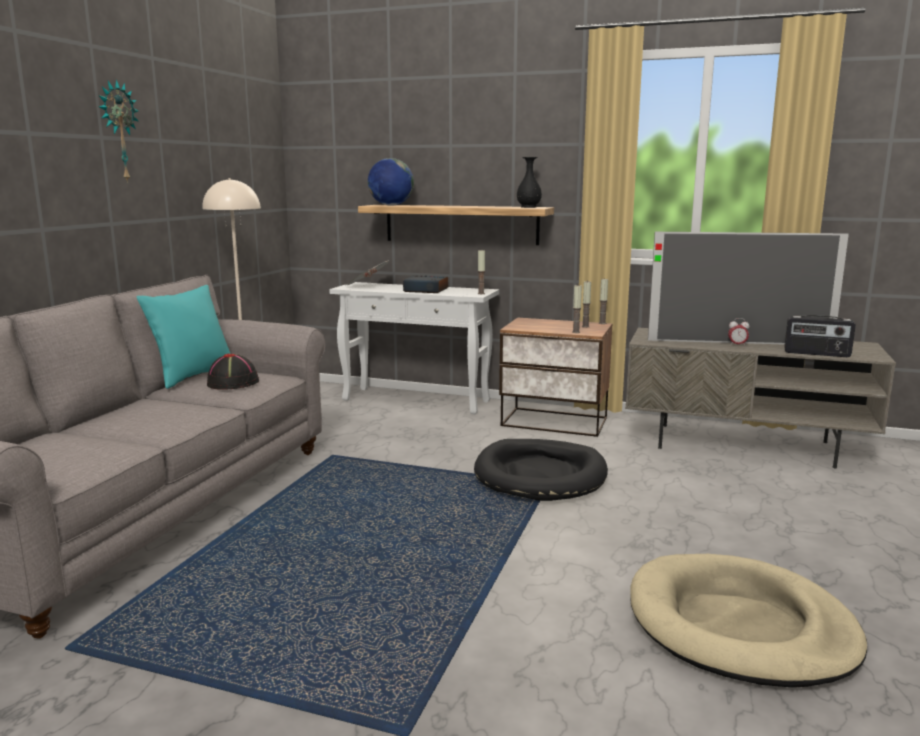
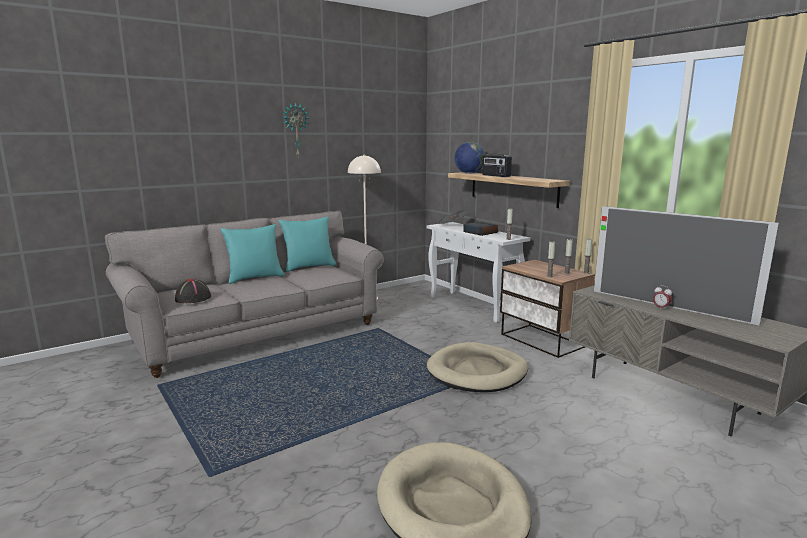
camera: 35 degrees right, 0 degrees up
(120, 408) = (255, 278): none -> turquoise pillow
(233, 382) = (318, 274): black hat -> black hat (193, 298)
(529, 207) = (547, 180): black vase -> none
(540, 475) = (477, 372): black dog bed -> beige dog bed
(816, 354) = (720, 328): radio -> radio (495, 176)

